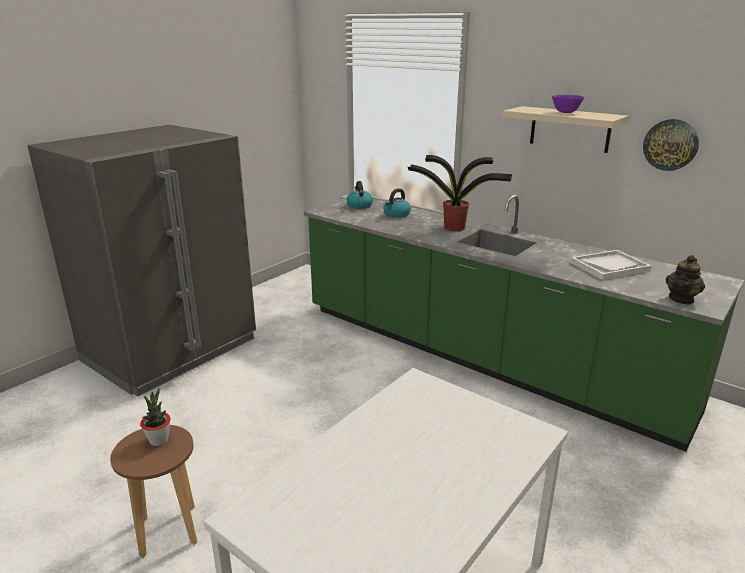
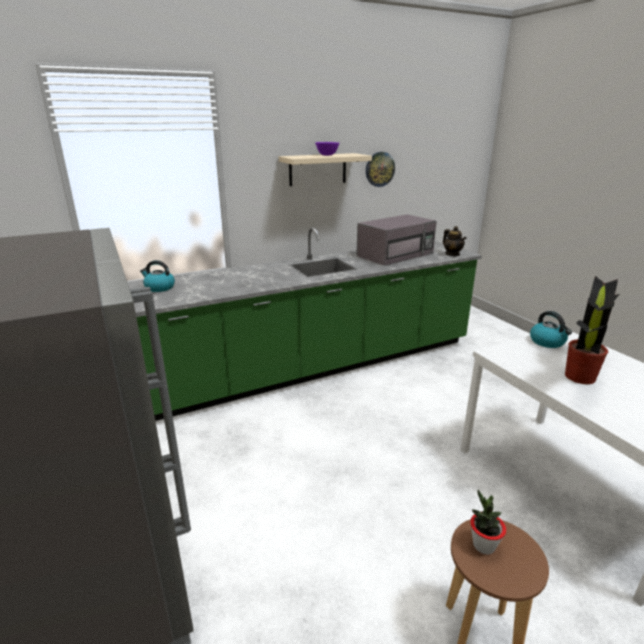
camera: 65 degrees left, 0 degrees up
(396, 214) = (212, 280): kettle -> kettle (547, 342)
(456, 227) = (276, 270): potted plant -> potted plant (580, 376)
(609, 266) = (395, 254): white tray -> grey microwave

